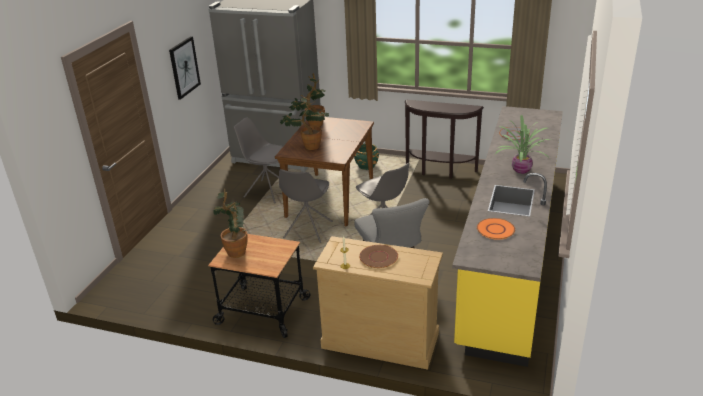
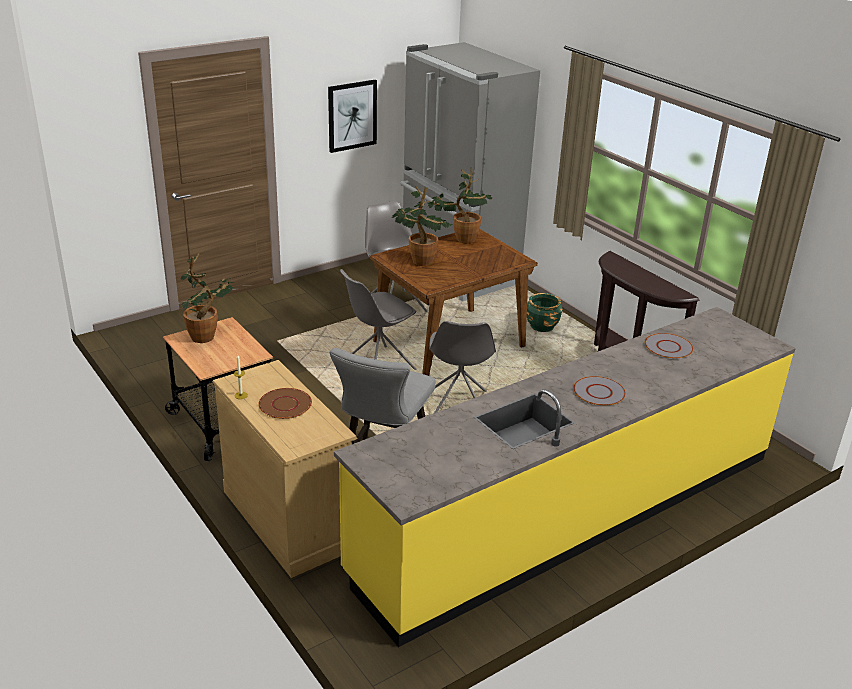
camera: 35 degrees right, 0 degrees up
(495, 229) = (445, 441): orange plate -> none
(521, 170) = (599, 392): potted plant -> grey plate

